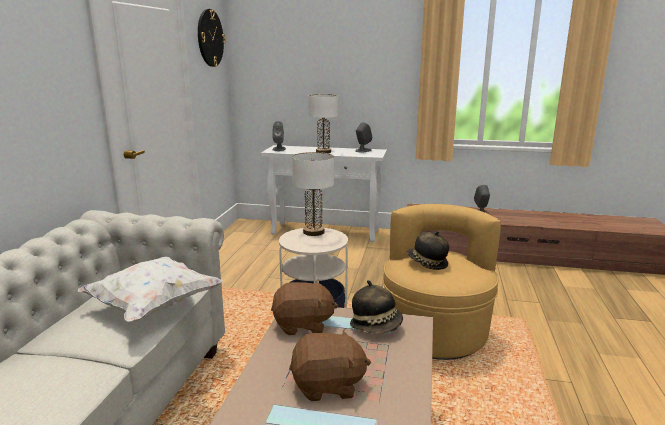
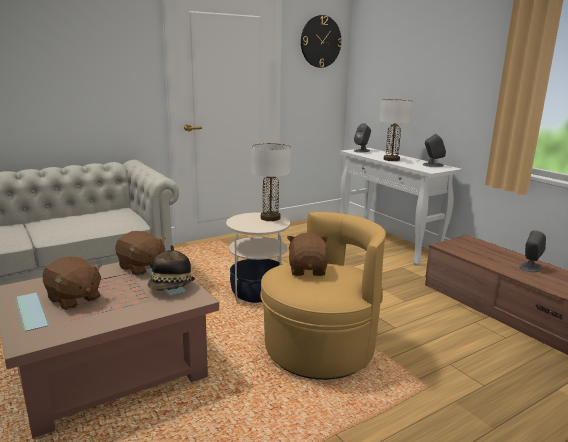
camera: 45 degrees right, 0 degrees up
(154, 306) = (97, 225): white pillow -> none
(426, 263) = (308, 270): hat -> brown plush toy

